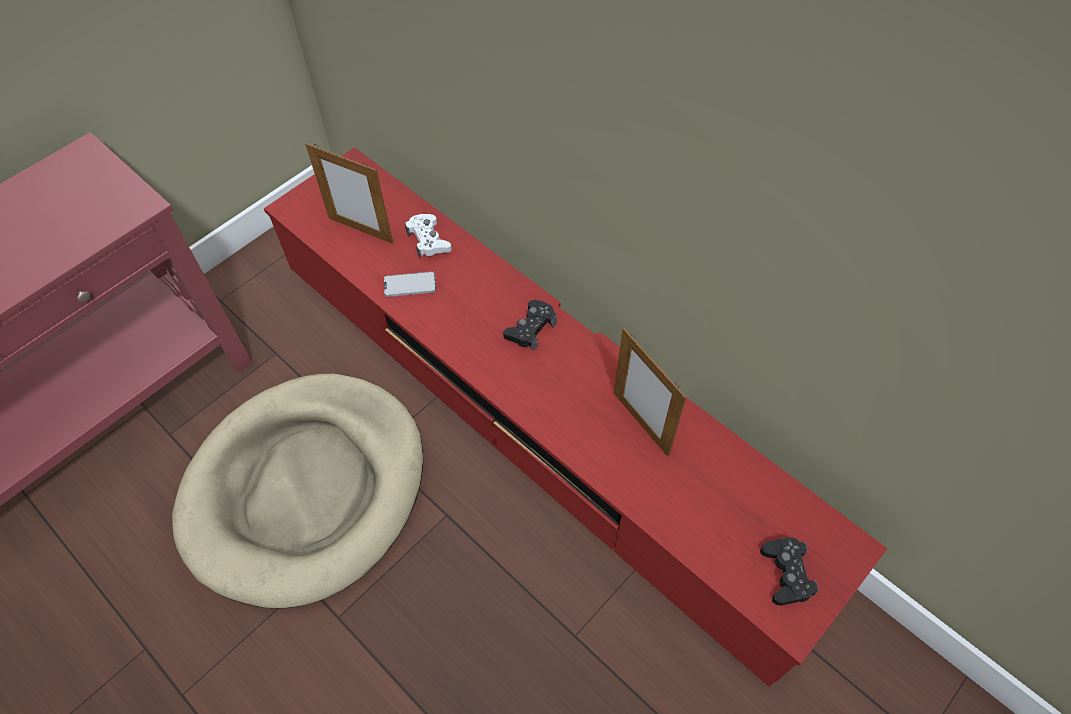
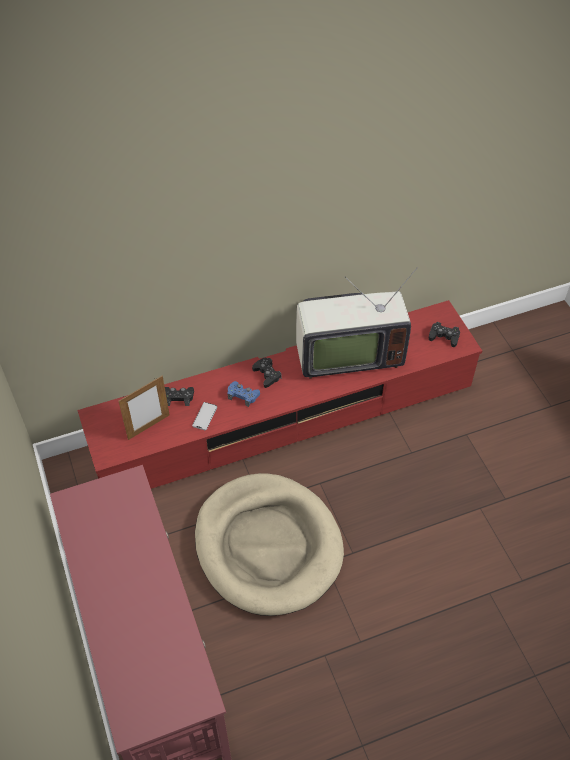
camera: 65 degrees left, 5 degrees down
(428, 240) = (178, 397): white game controller -> black game controller
(473, 315) = (243, 395): none -> blue game controller
(640, 423) = (346, 354): picture frame -> television

